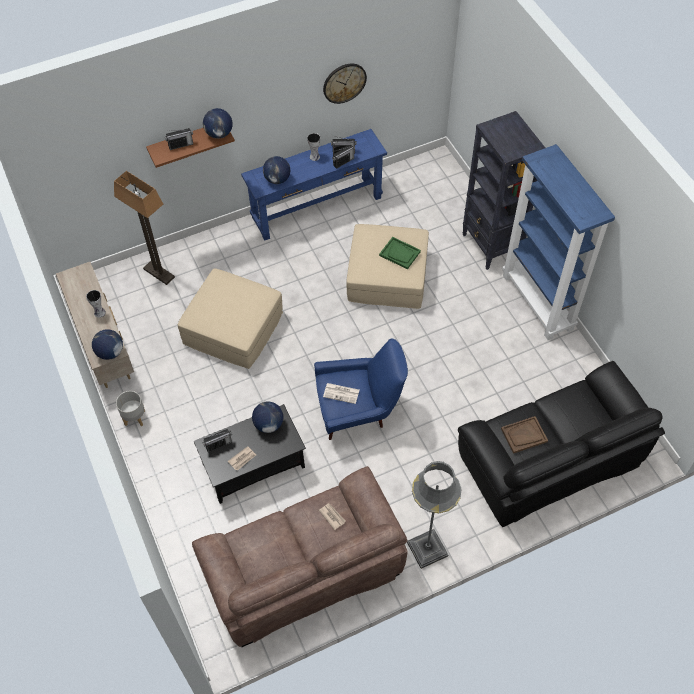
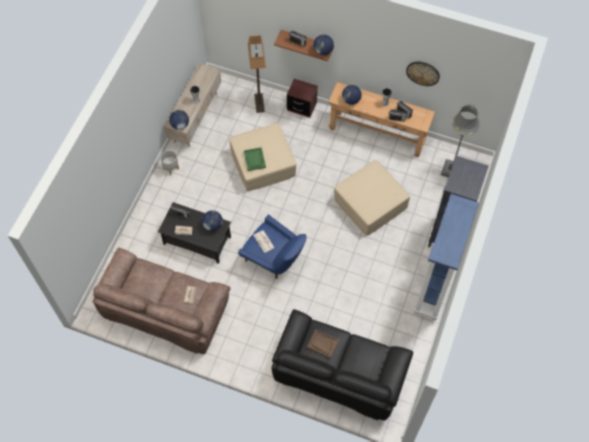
camera: 45 degrees right, 5 degrees up
(209, 242) = (301, 107): none -> brown nightstand
(317, 208) = (377, 134): blue console table -> brown console table
(400, 253) = (377, 195): green tray -> green tray (254, 159)
(427, 549) = (229, 355): grey floor lamp -> grey floor lamp (451, 170)

